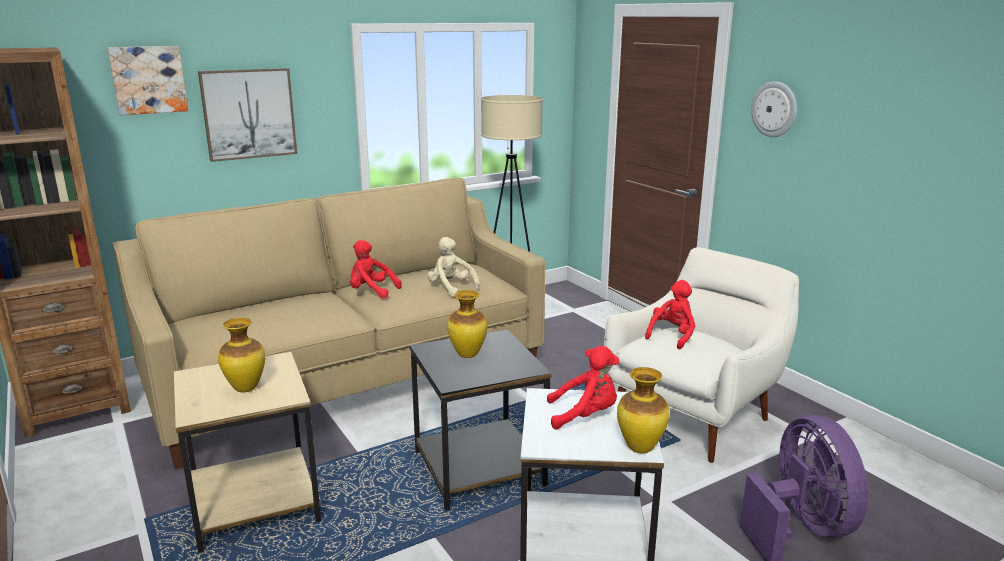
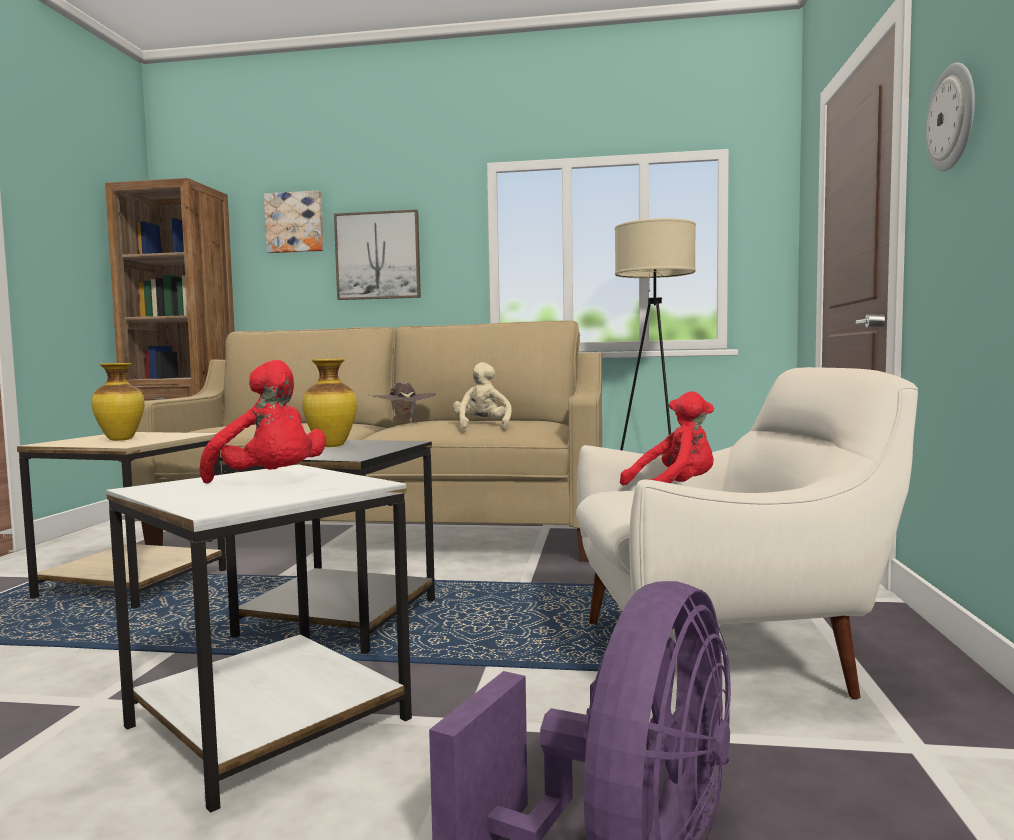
camera: 40 degrees right, 15 degrees down
(371, 291) = (403, 423): red plush toy -> brown hat
(641, 448) = (219, 507): vase -> none

